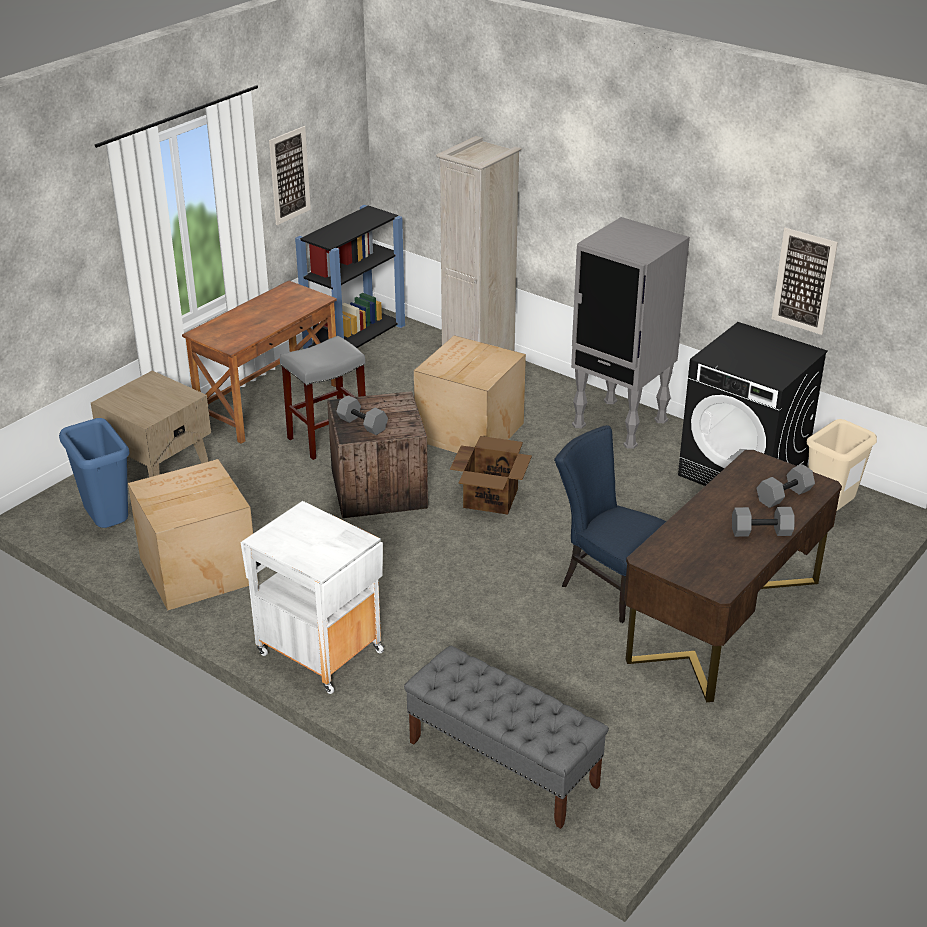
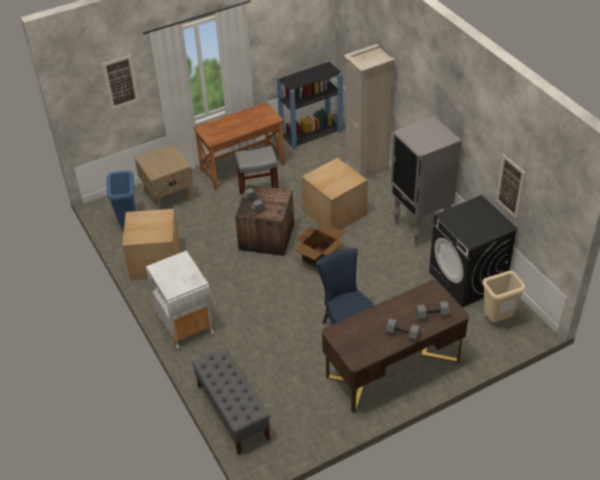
camera: 25 degrees right, 10 degrees up
(289, 175) = (275, 44): picture -> picture (120, 82)

